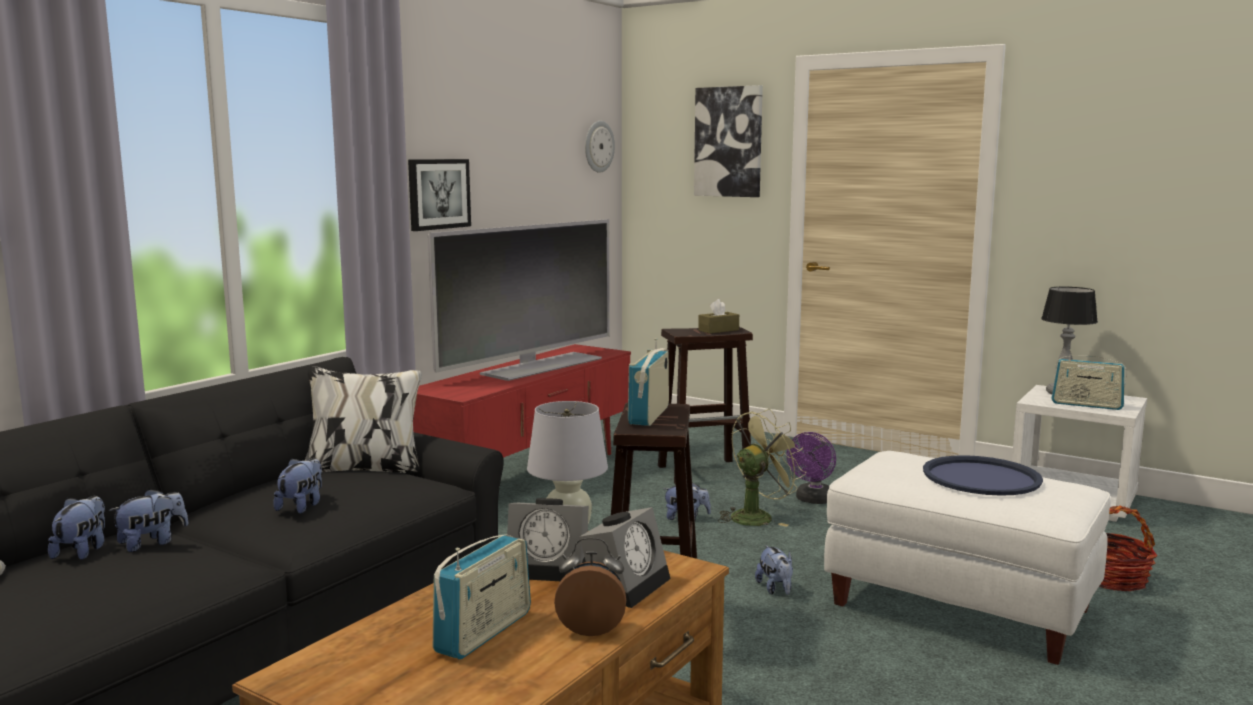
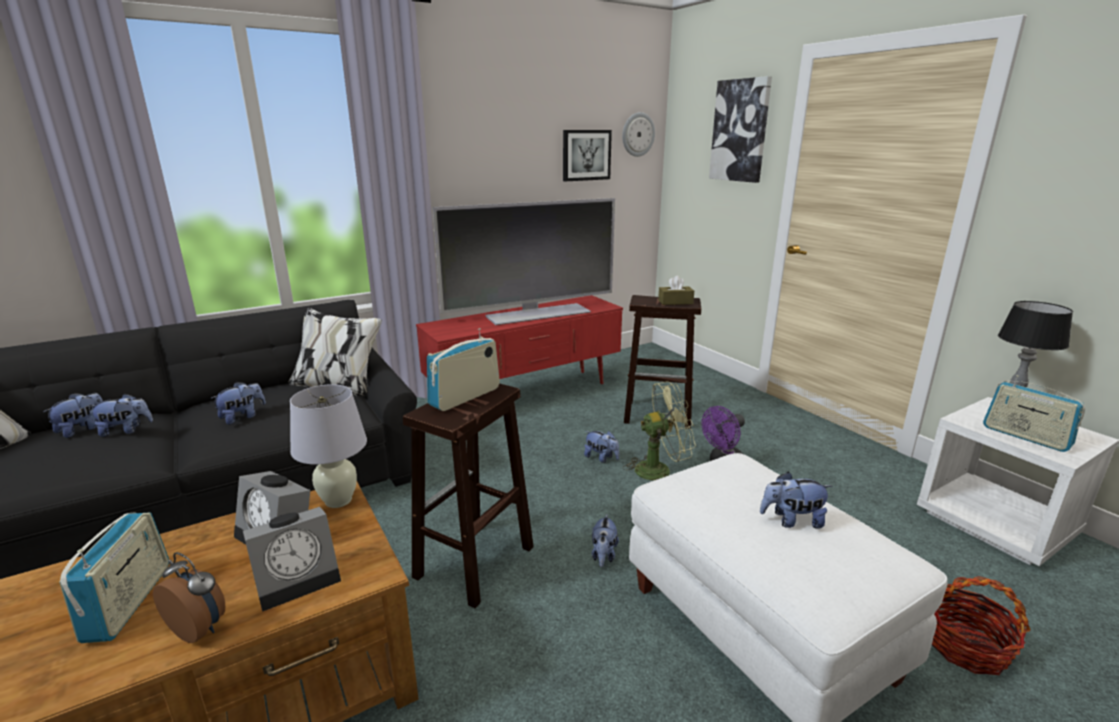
camera: 25 degrees right, 10 degrees up
(438, 194) = (467, 174): picture -> picture (586, 155)
(484, 632) = (129, 602): radio -> radio turned 60 degrees counterclockwise
(981, 477) = (791, 520): blue tray -> plush toy

